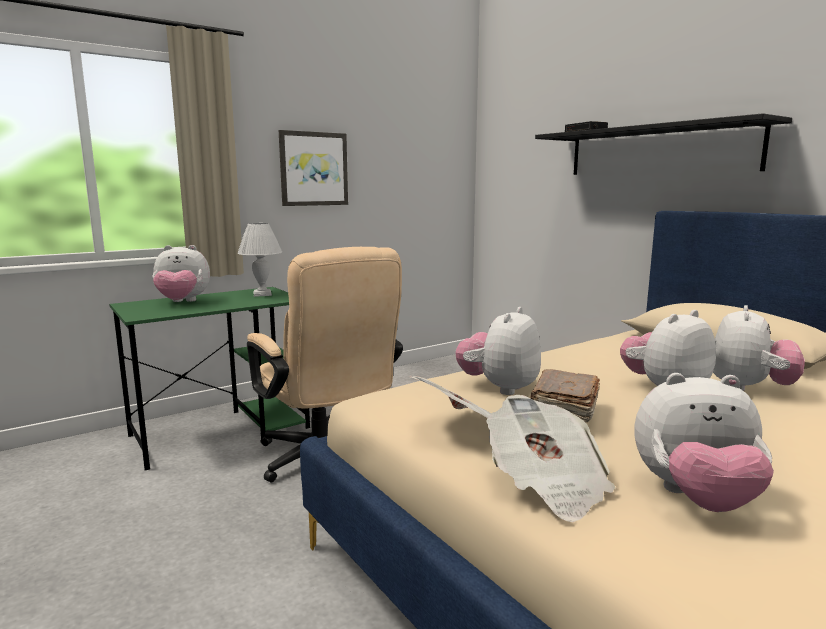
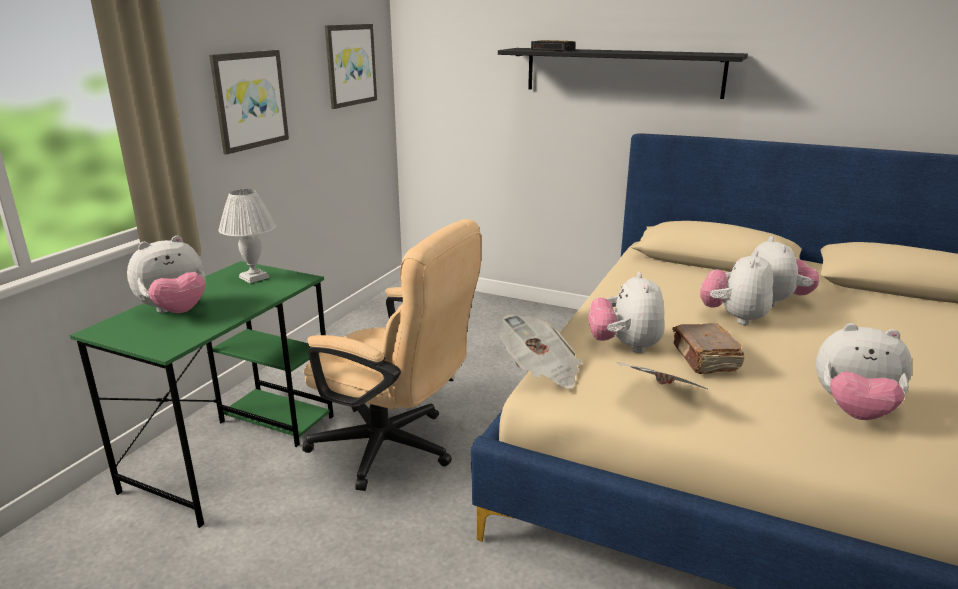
camera: 30 degrees left, 10 degrees up
(424, 155) = (350, 65): none -> picture
(547, 485) = (772, 431): newspaper -> newspaper (541, 371)
(695, 498) = (854, 411): plush toy -> plush toy turned 45 degrees clockwise

